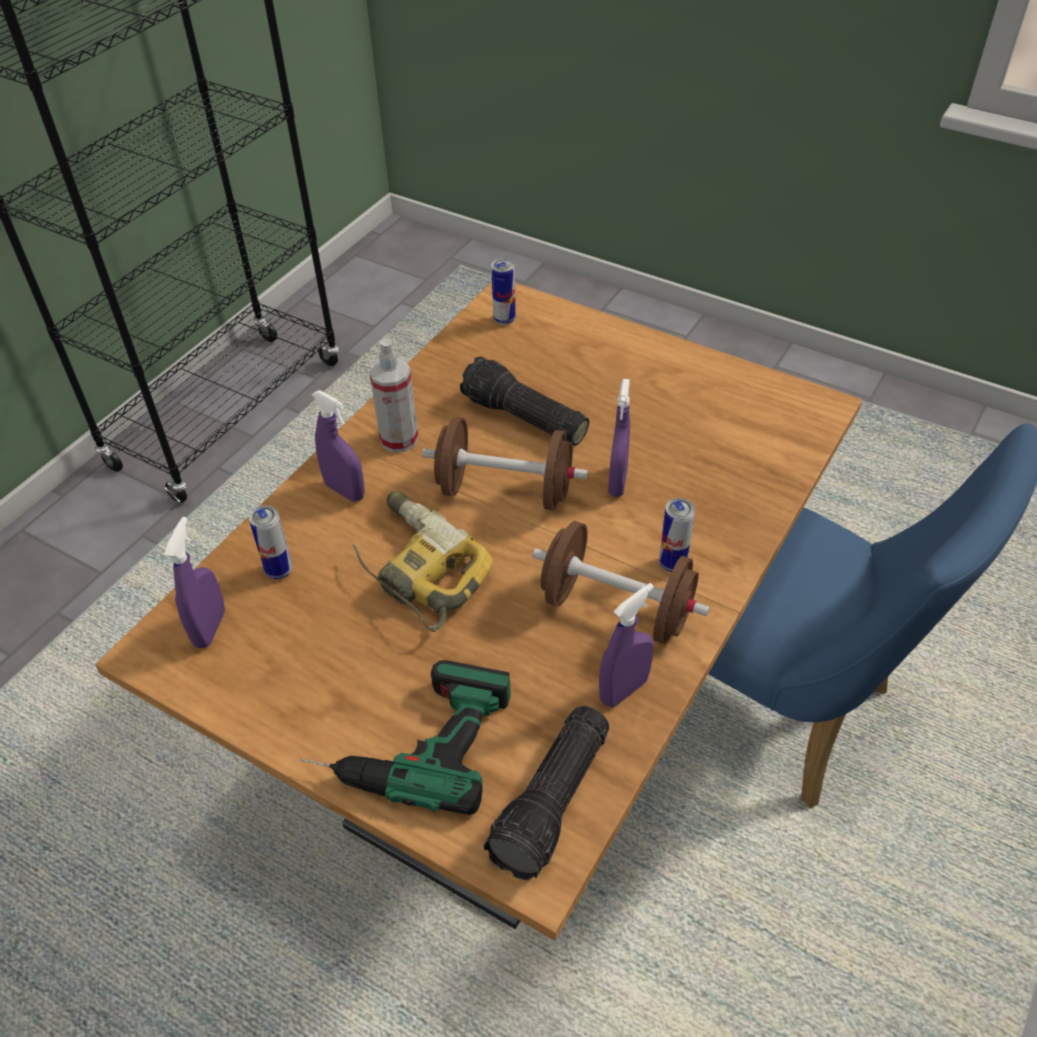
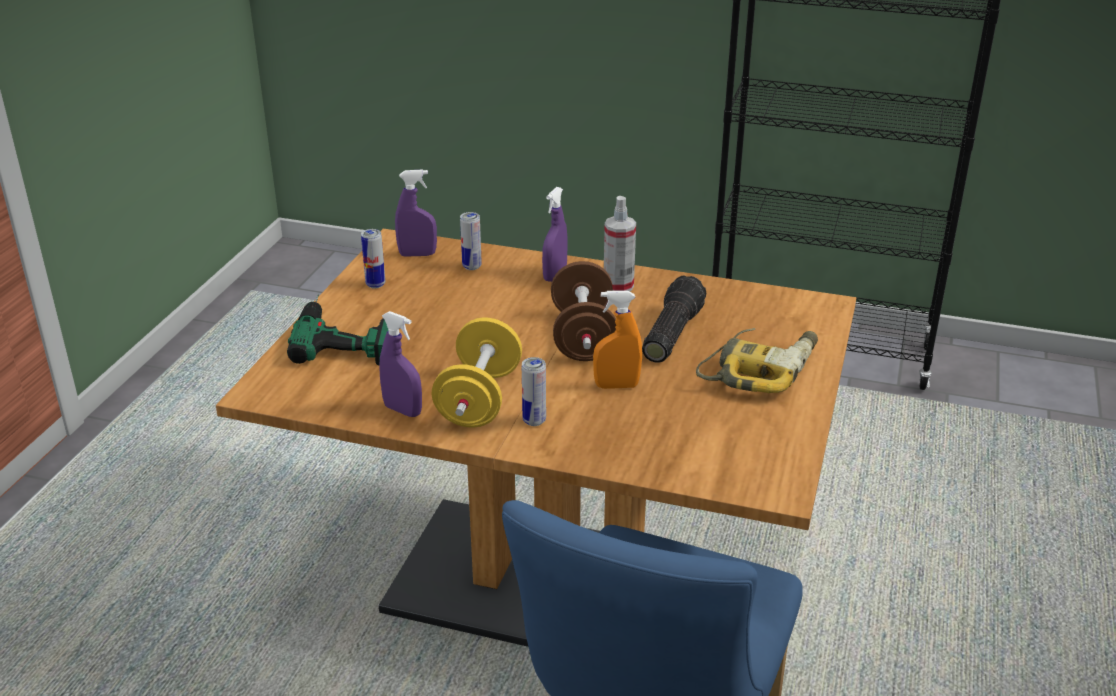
camera: 75 degrees right, 15 degrees down
(416, 569) = (490, 314): power drill -> power drill (759, 369)
(504, 319) = (795, 308): can -> can (375, 284)
(554, 803) = (305, 393): flashlight -> none
(616, 608) = (479, 399): brown dumbbell -> yellow dumbbell
(617, 482) = (616, 386): purple spray bottle -> orange spray bottle

